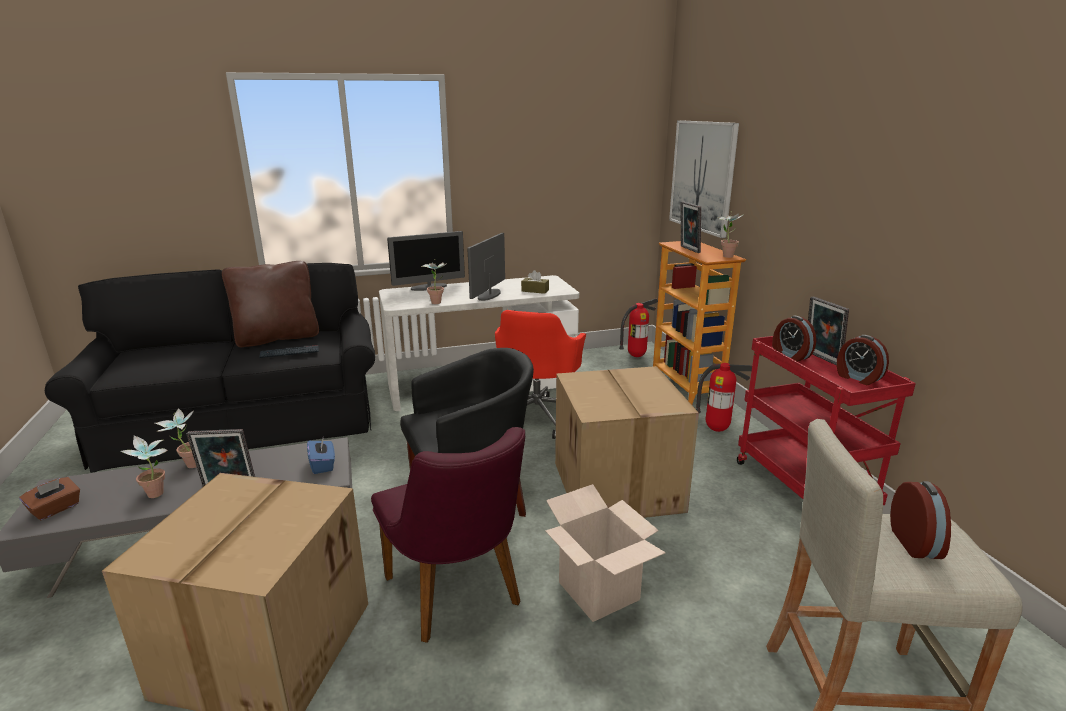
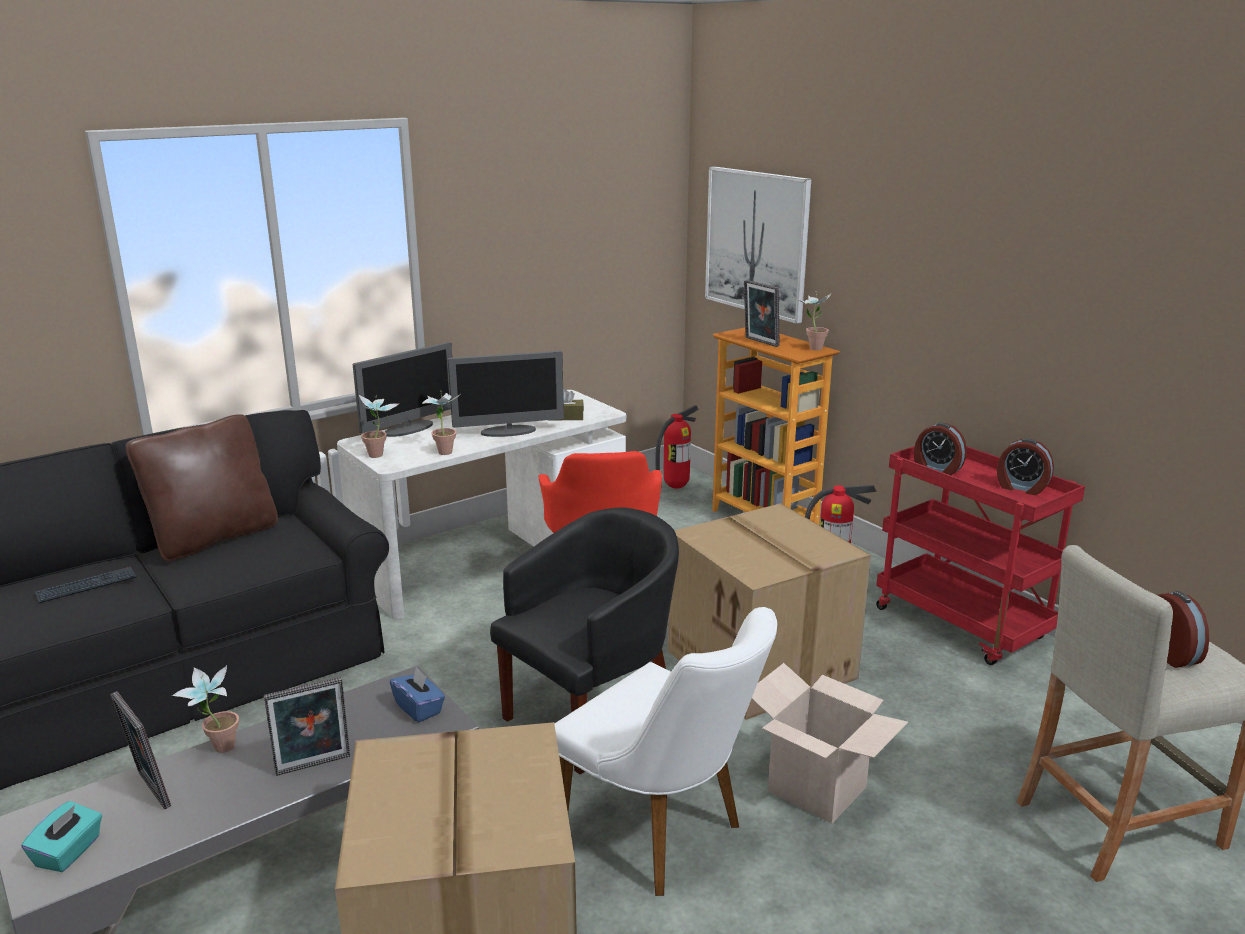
camera: 20 degrees left, 0 degrees up
(56, 509) = (69, 852): brown tissue box -> turquoise tissue box
(158, 496) = (215, 799): potted plant -> potted plant (380, 456)
(289, 352) = (259, 557): keyboard -> keyboard (86, 586)
(458, 597) = (663, 837): purple chair -> white chair
(489, 295) = (508, 431): monitor -> monitor turned 105 degrees counterclockwise
(820, 358) = (970, 469): picture frame -> picture frame (149, 791)

